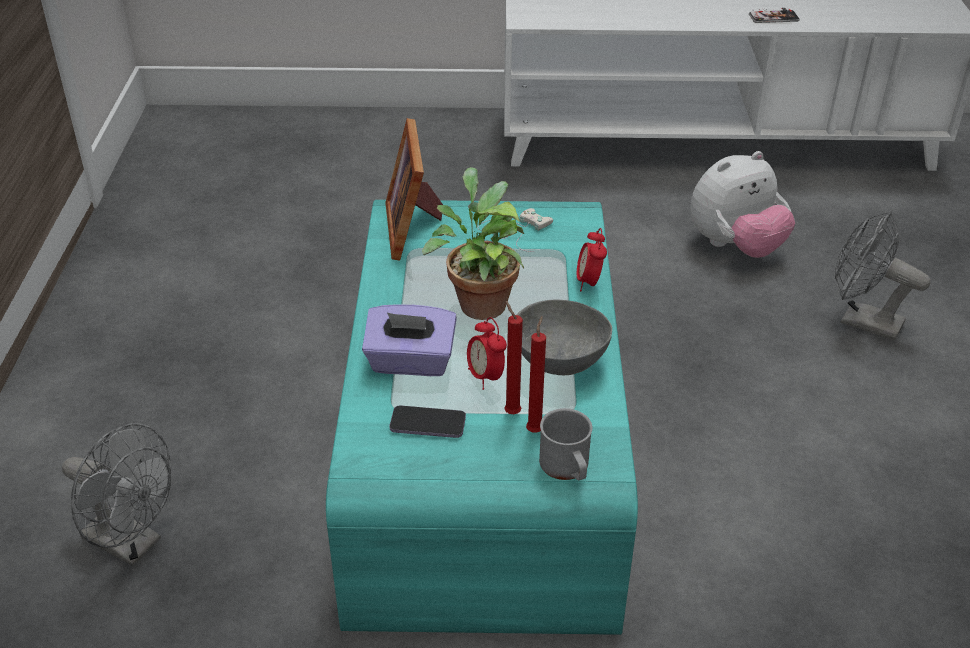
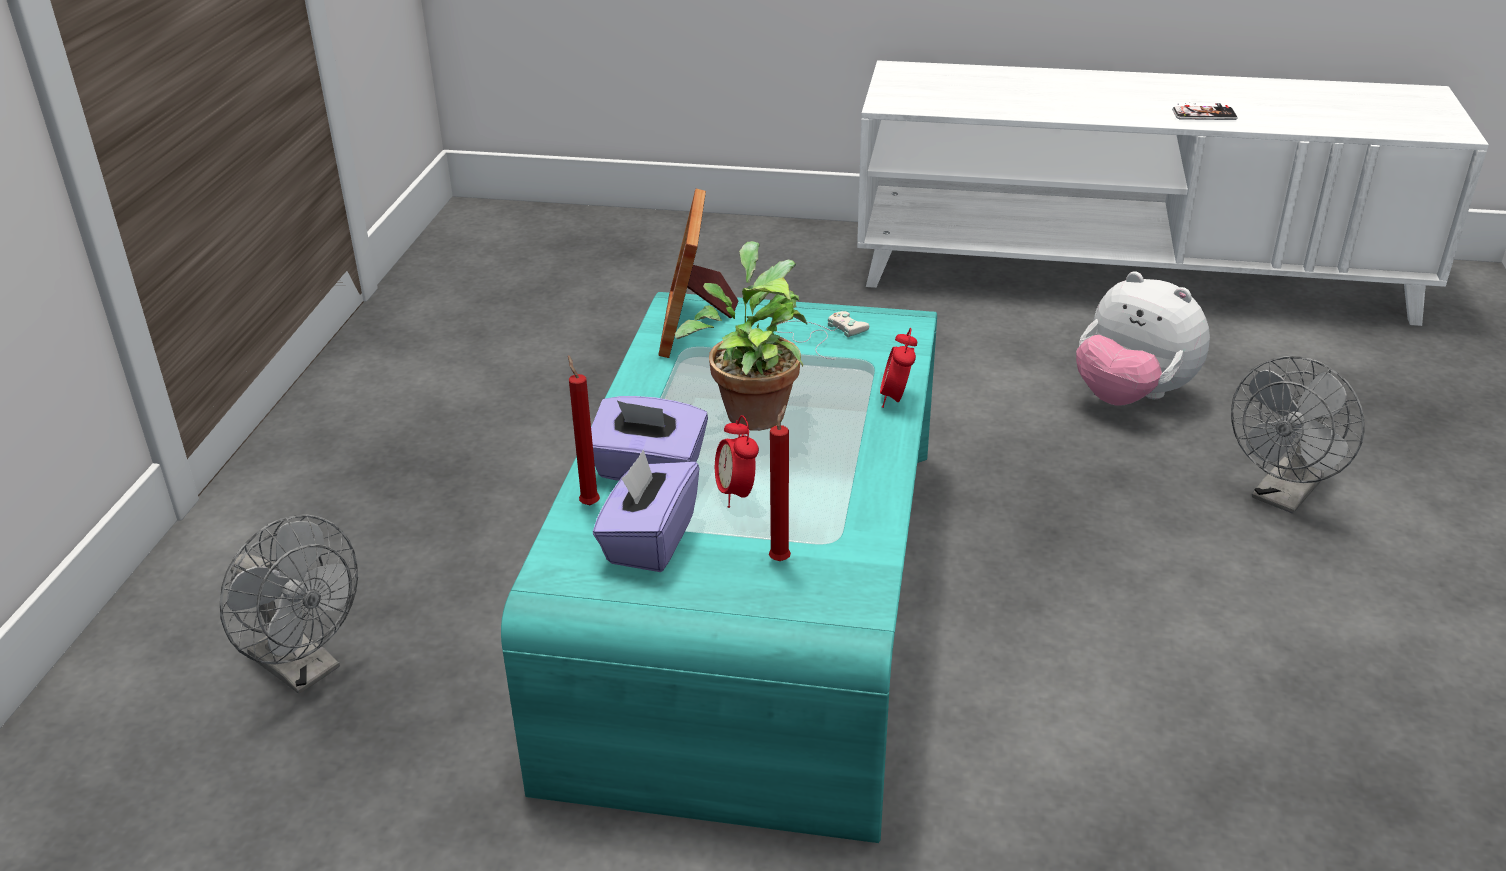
camera: 10 degrees right, 5 degrees down
(428, 424) = (649, 540): phone -> purple tissue box
(511, 412) = (756, 536): red candle -> red candle (588, 503)
(560, 363) = (835, 486): grey bowl -> none
(567, 468) = (809, 607): grey mug -> none
(735, 247) = (1131, 396): plush toy -> plush toy turned 60 degrees clockwise
(861, 321) = (1282, 496): grey fan -> grey fan turned 90 degrees counterclockwise

